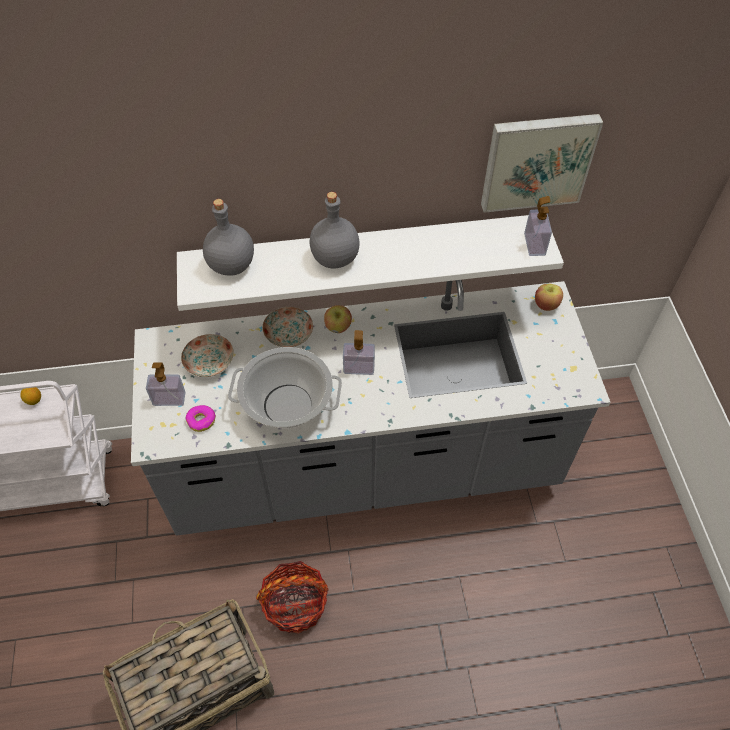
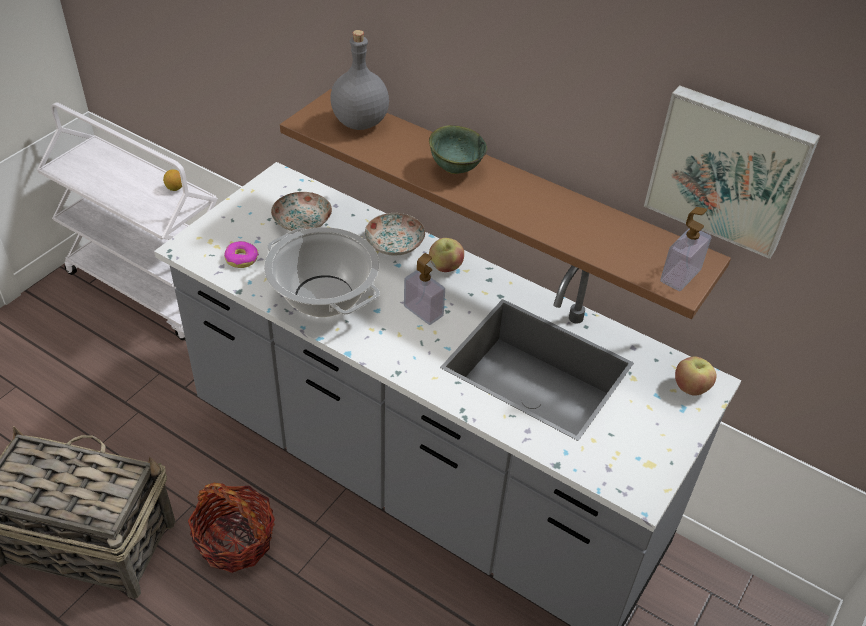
camera: 40 degrees right, 10 degrees down
(169, 399) = (238, 227): soap dispenser -> none
(334, 258) = (455, 168): grey bottle -> green bowl
(364, 254) = (508, 197): white shelf -> brown shelf

